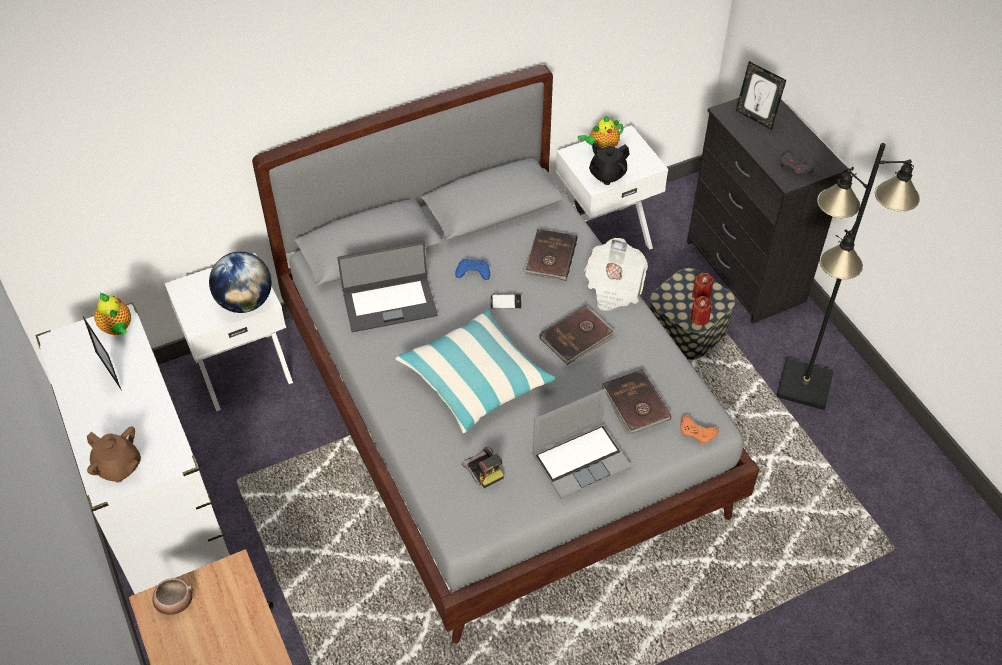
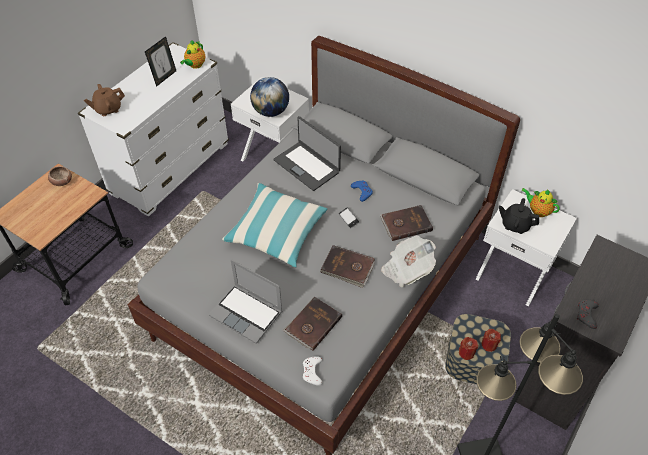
camera: 60 degrees right, 0 degrees up
(119, 467) = (108, 109): brown teapot -> brown teapot turned 60 degrees clockwise
(483, 468) = (210, 265): camera -> none
(697, 432) = (312, 372): orange game controller -> white game controller
(755, 118) = (616, 268): picture frame -> none

